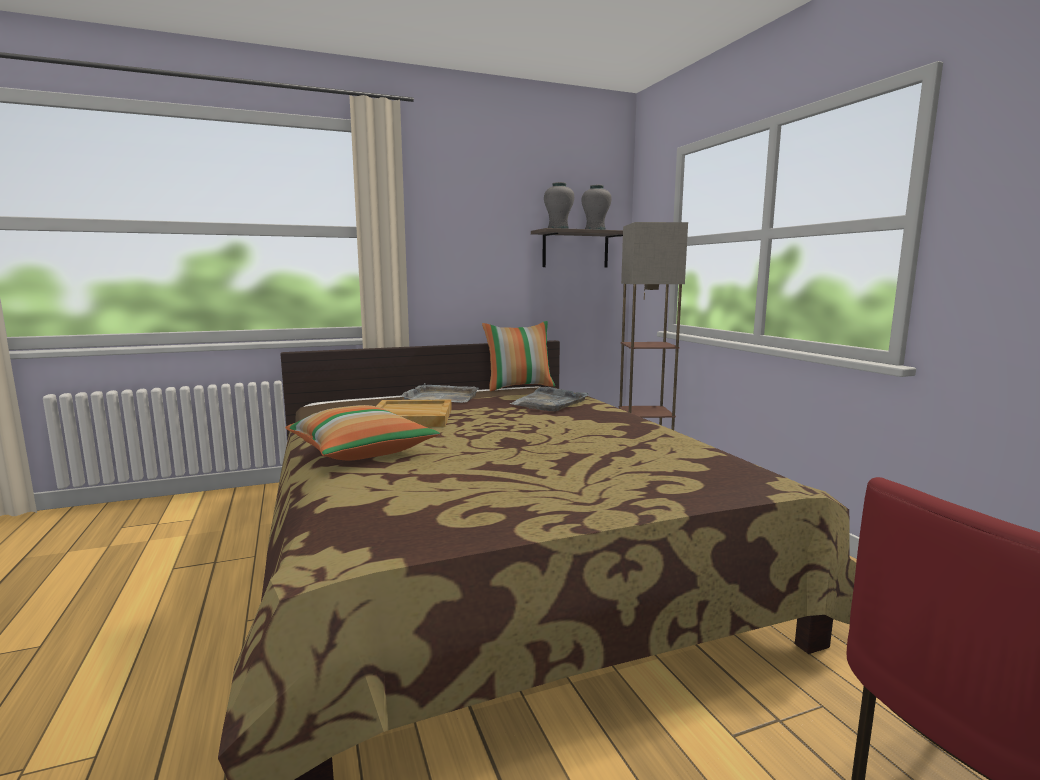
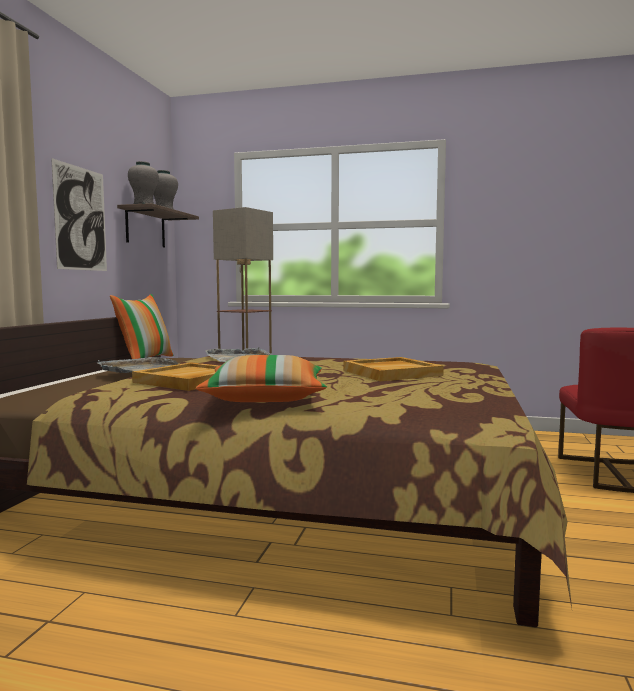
camera: 55 degrees left, 5 degrees down
(478, 250) = (81, 219): none -> picture
(572, 460) = (392, 373): none -> beige tray

